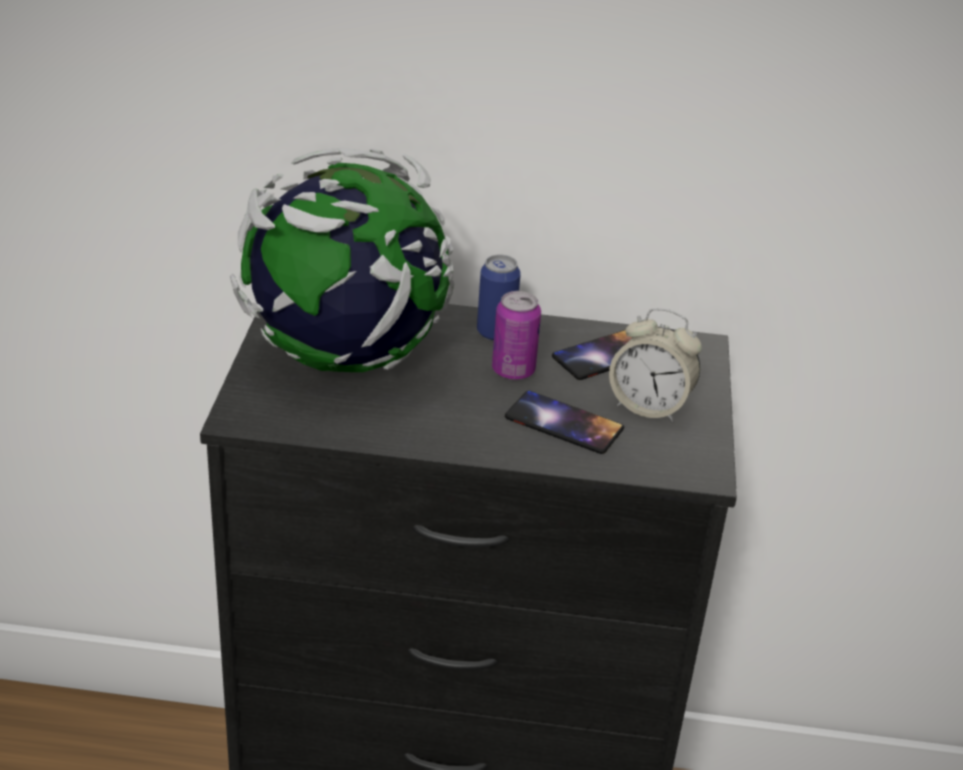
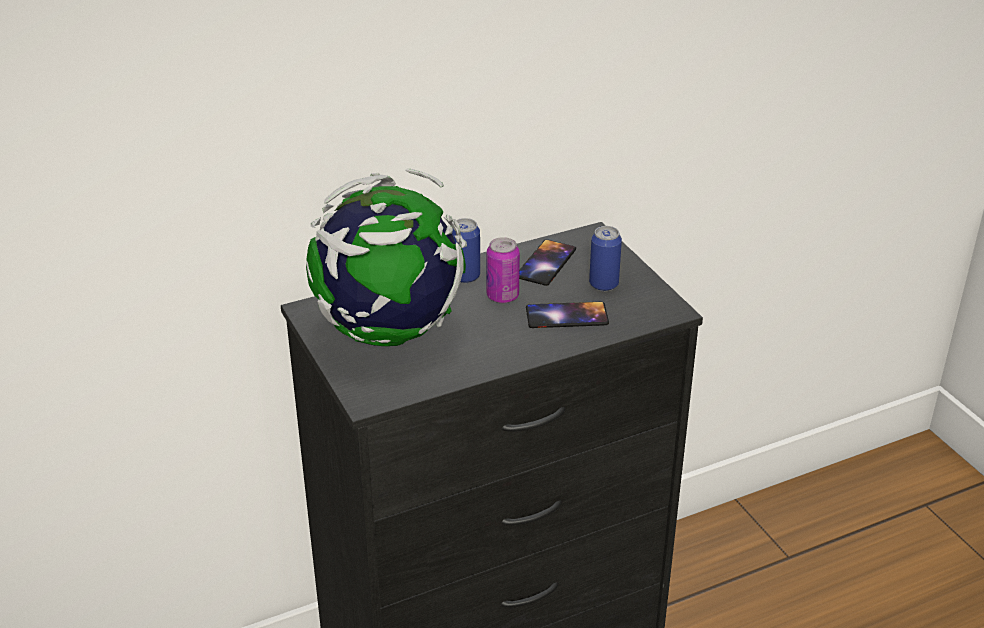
camera: 30 degrees left, 0 degrees up
(649, 406) = (603, 284): alarm clock -> can

